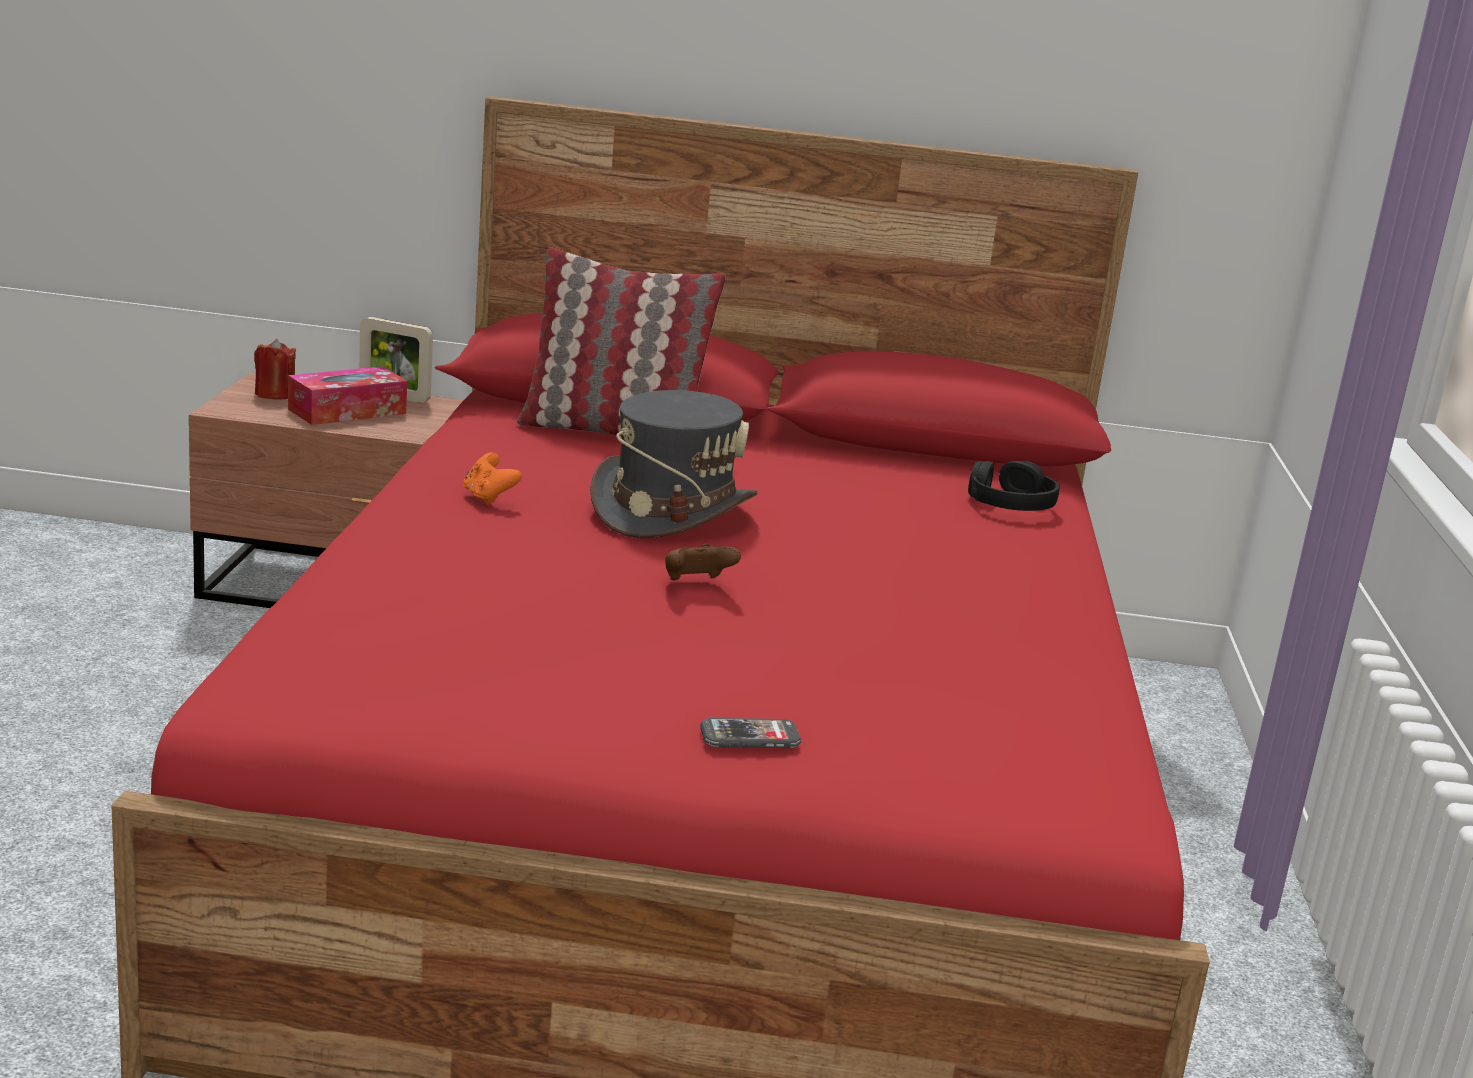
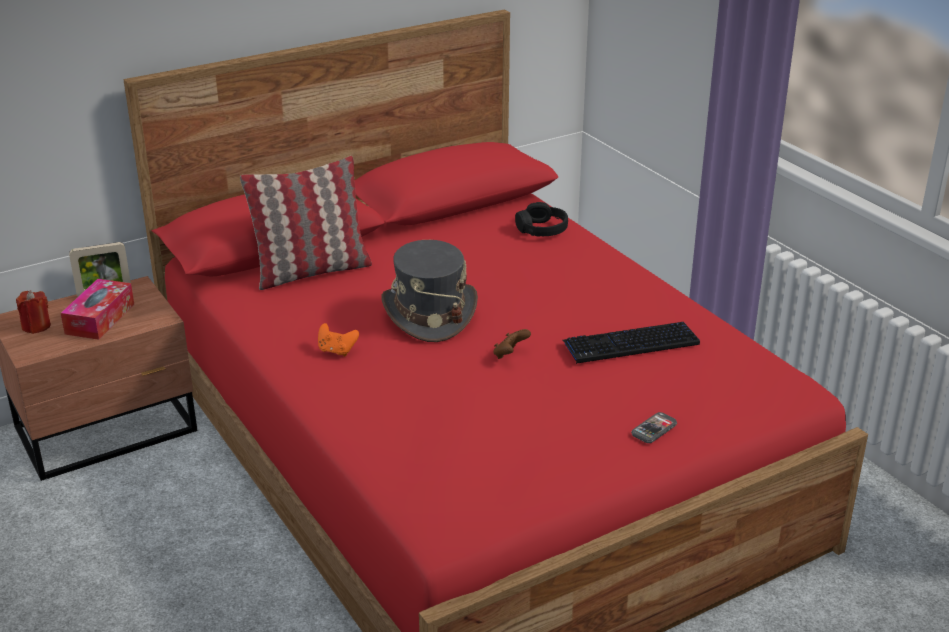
camera: 35 degrees left, 10 degrees up
(906, 647) = (630, 344): none -> keyboard

